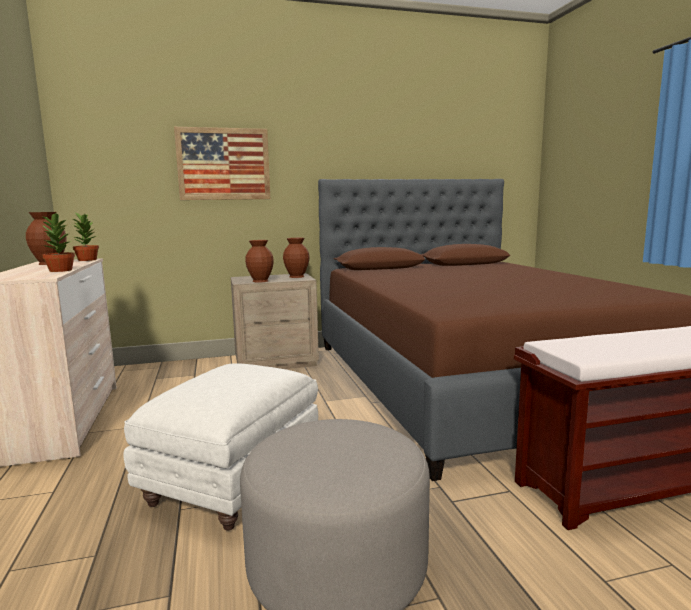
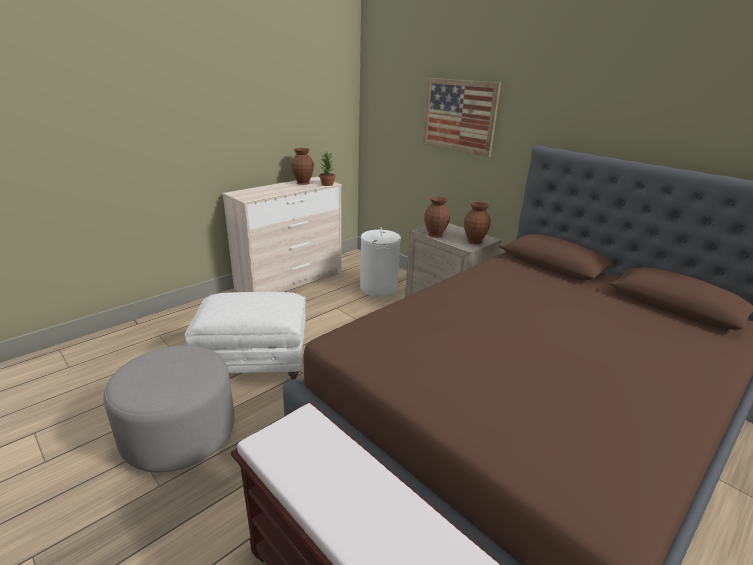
camera: 60 degrees right, 15 degrees up
(60, 270) = (274, 194): potted plant -> none
(189, 378) = (378, 288): none -> white laundry basket

